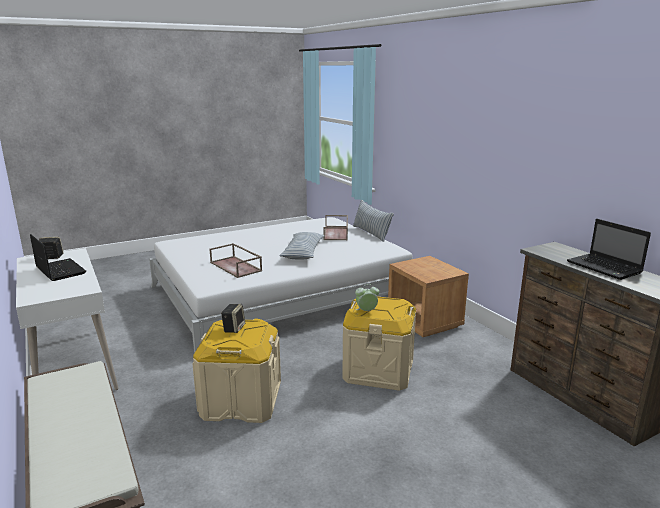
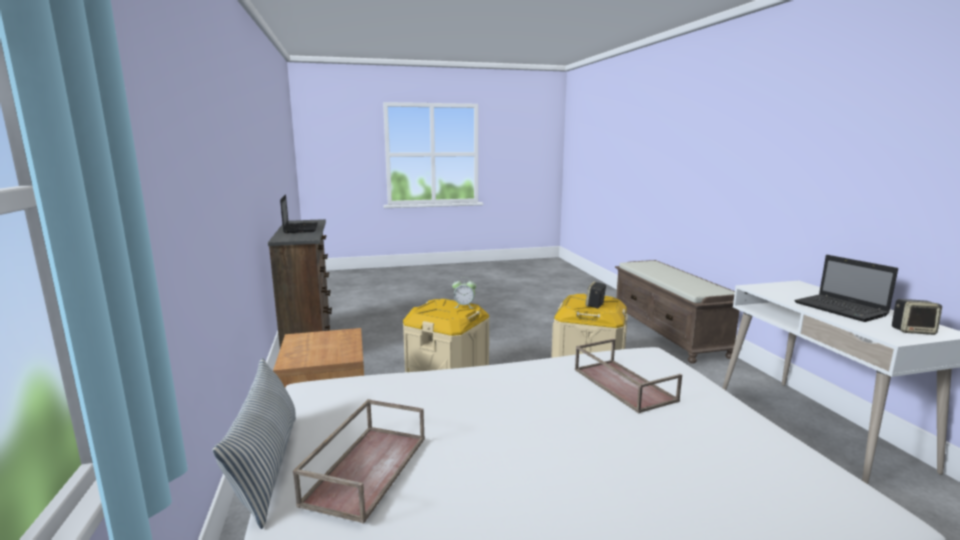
camera: 165 degrees left, 5 degrees down
(303, 252) = (491, 407): pillow -> none

